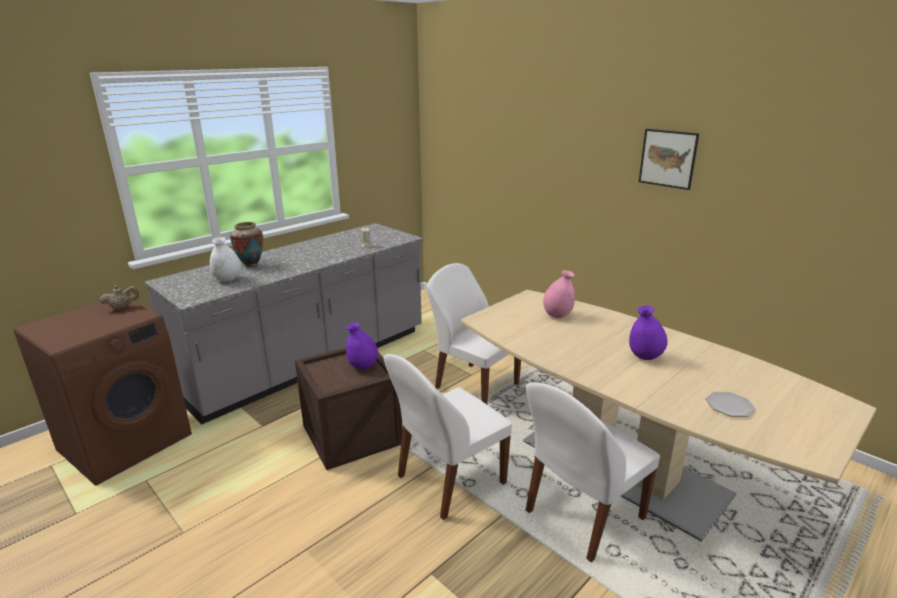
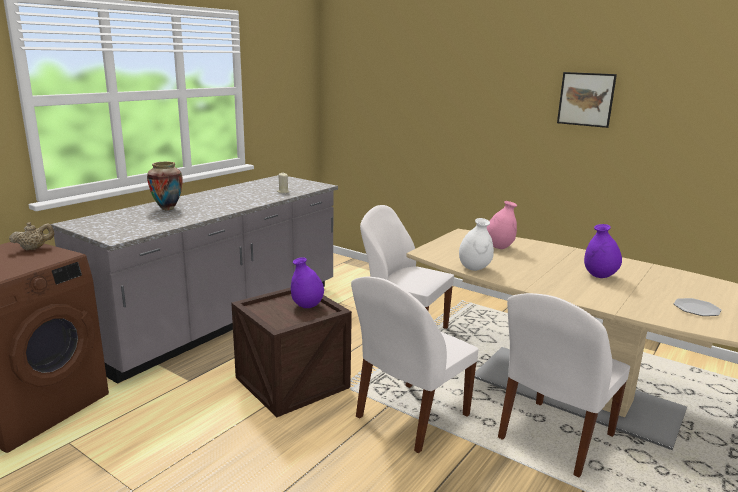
camera: 10 degrees left, 5 degrees down
(227, 280) = (148, 221): white vase -> white vase (474, 268)

